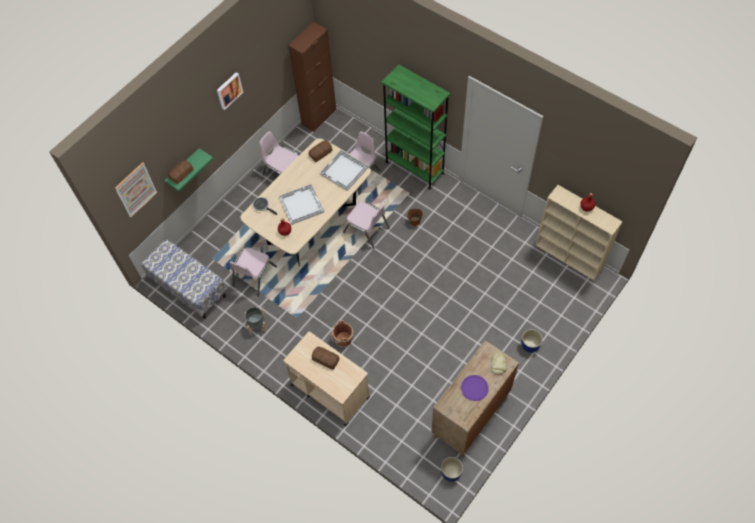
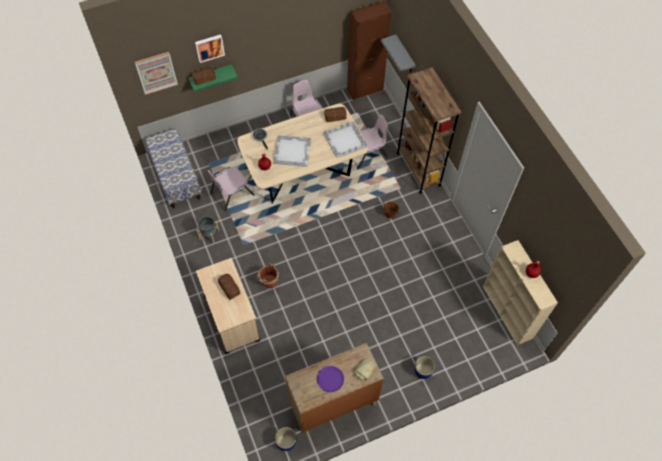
camera: 25 degrees right, 0 degrees up
(229, 90) = (276, 25): picture -> picture (209, 47)
(356, 65) = (404, 55): none -> grey shelf
(366, 230) = (345, 201): pink chair -> none
(414, 167) = (418, 169): green bookcase -> brown bookcase

